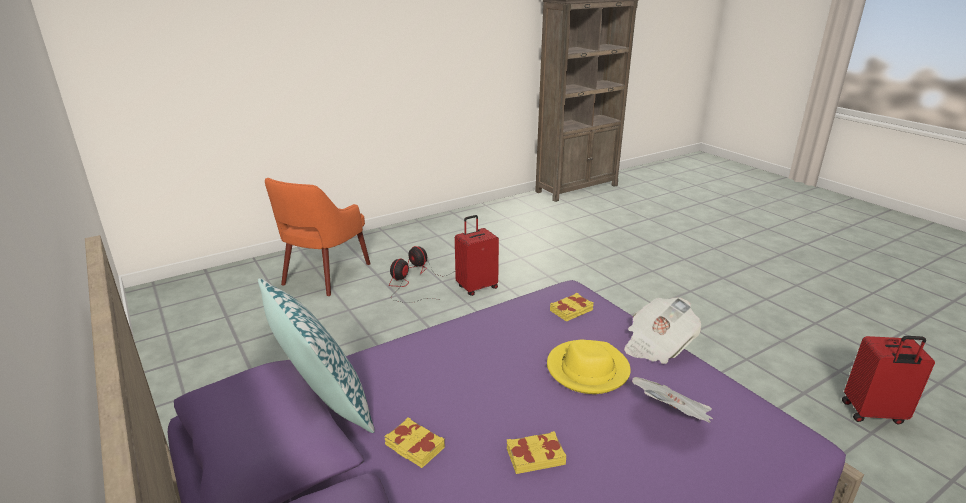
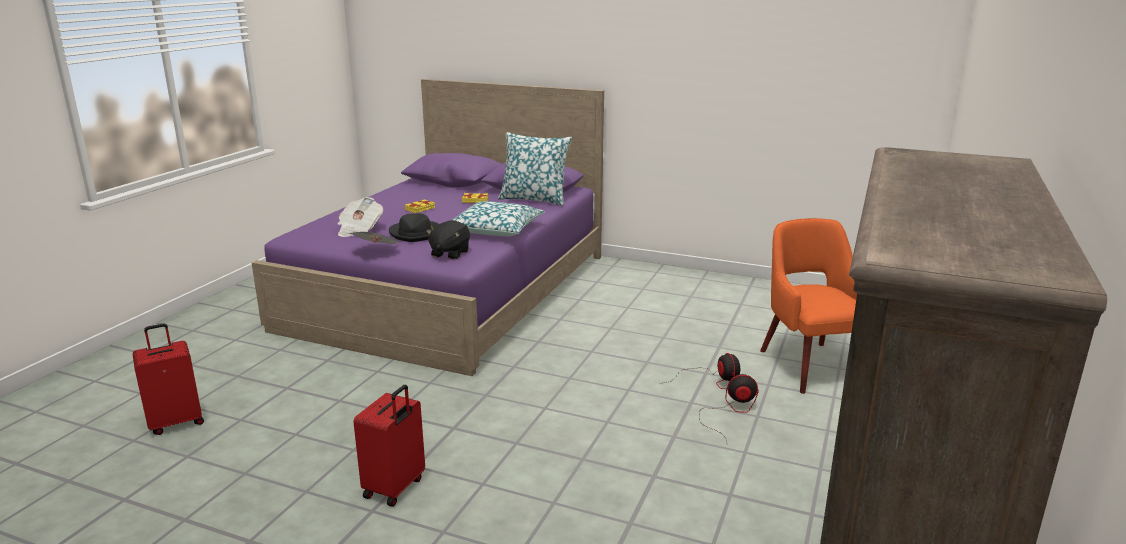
camera: 145 degrees right, 5 degrees down
(476, 287) = (644, 410): red suitcase -> red suitcase (395, 488)
(477, 338) = (495, 230): none -> pillow
(571, 310) = (449, 253): yellow book -> black plush toy
(587, 369) = (416, 233): yellow hat -> black hat

